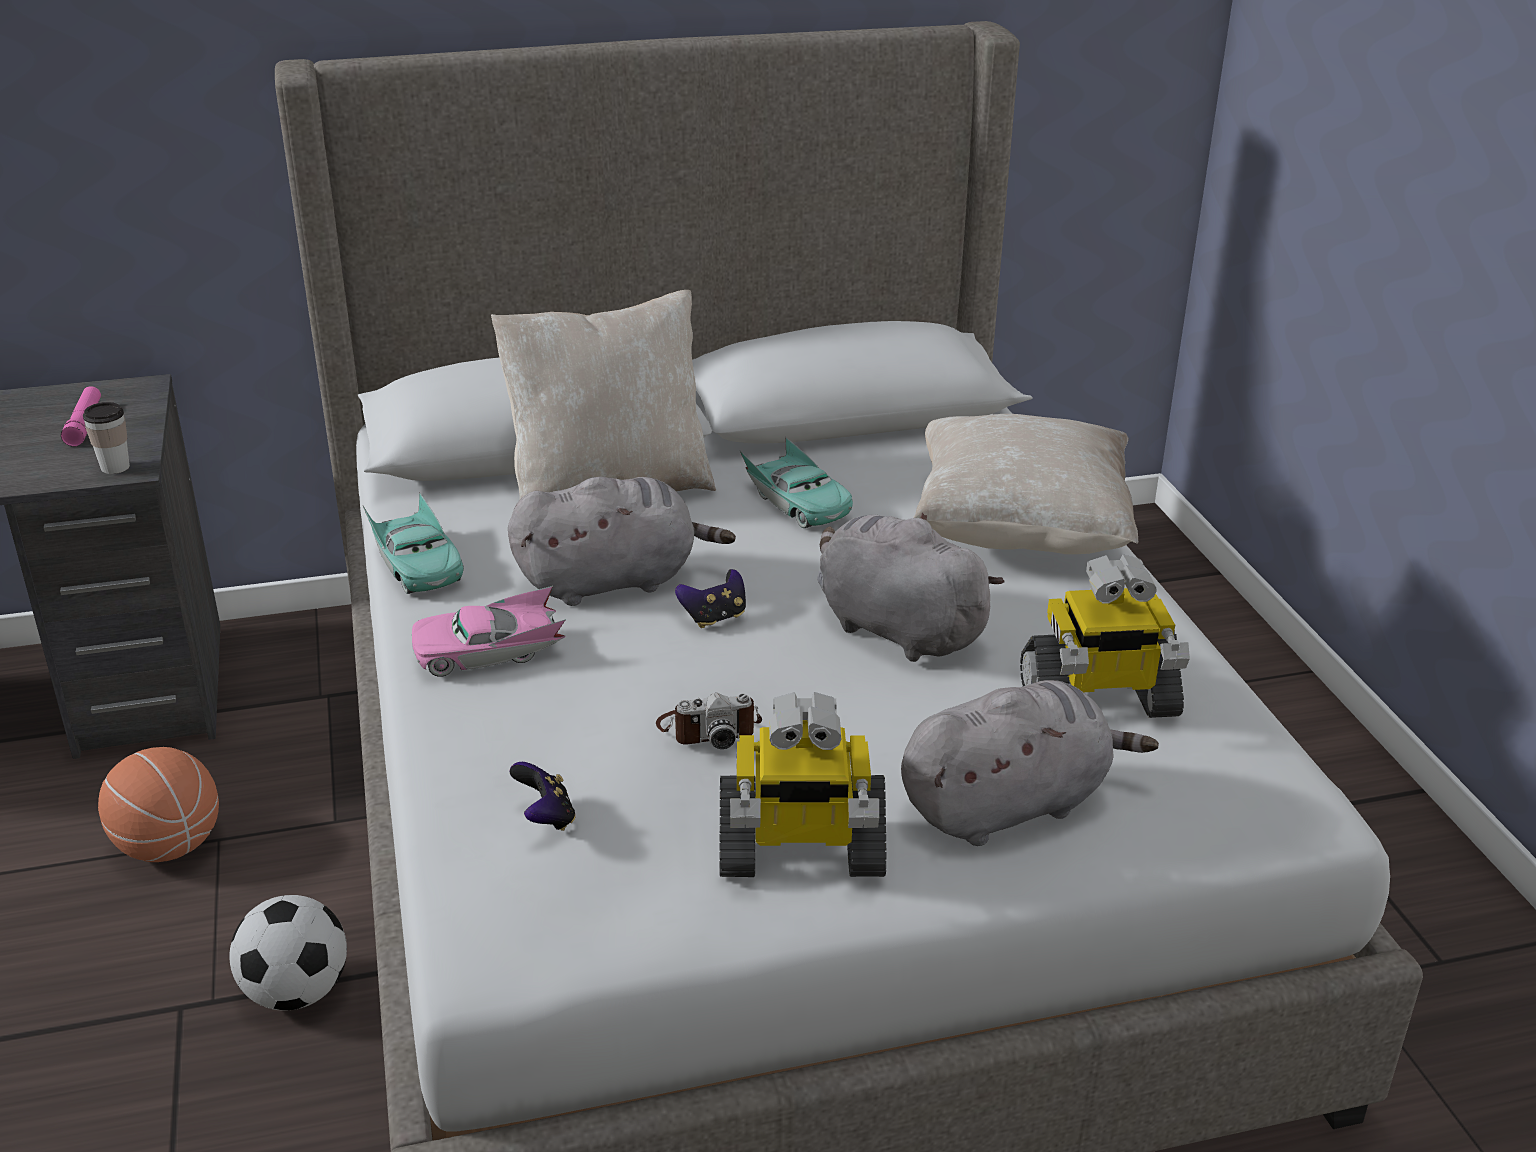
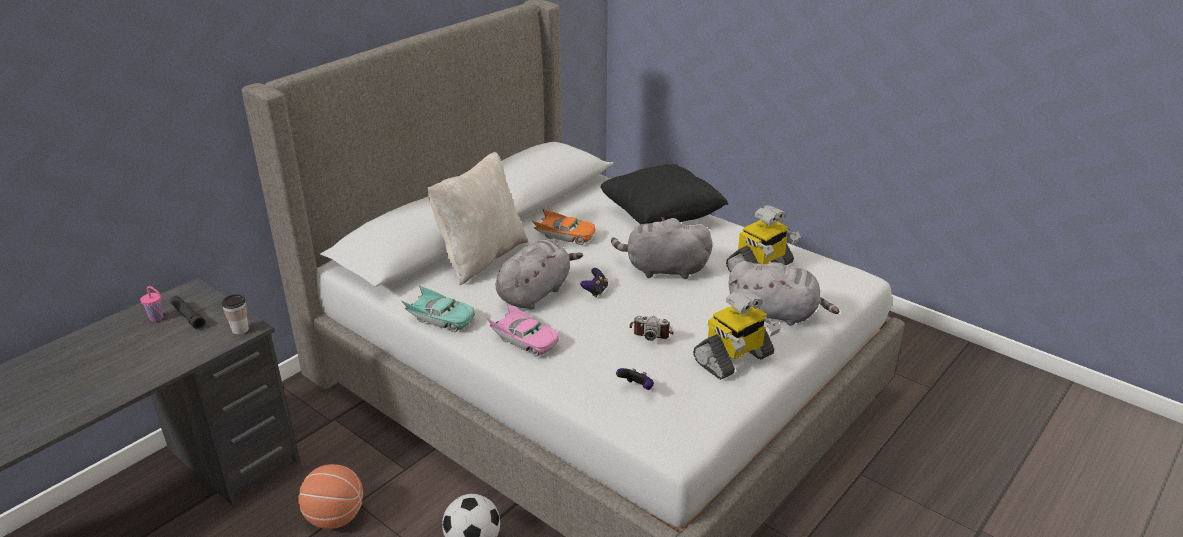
camera: 35 degrees left, 0 degrees up
(50, 413) = (157, 318): none -> pink cup
(84, 424) = (188, 316): pink flashlight -> black flashlight
(489, 652) = (524, 340): pink toy car -> pink toy car turned 90 degrees counterclockwise
(709, 728) = (651, 331): camera -> camera turned 60 degrees clockwise
(797, 502) = (565, 235): turquoise toy car -> orange toy car
(1009, 805) = (776, 314): grey plush toy -> grey plush toy turned 75 degrees clockwise
(1020, 533) = (661, 218): beige pillow -> black pillow

